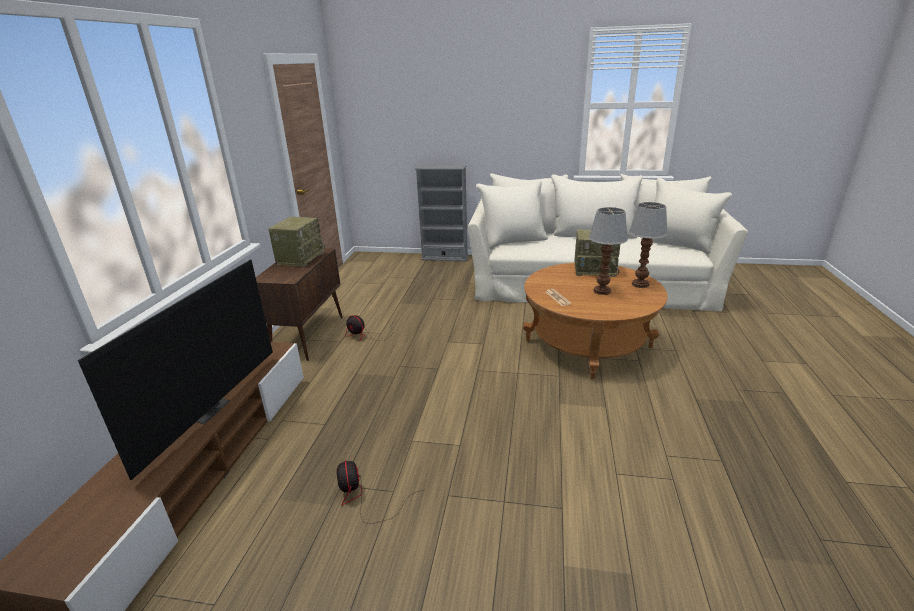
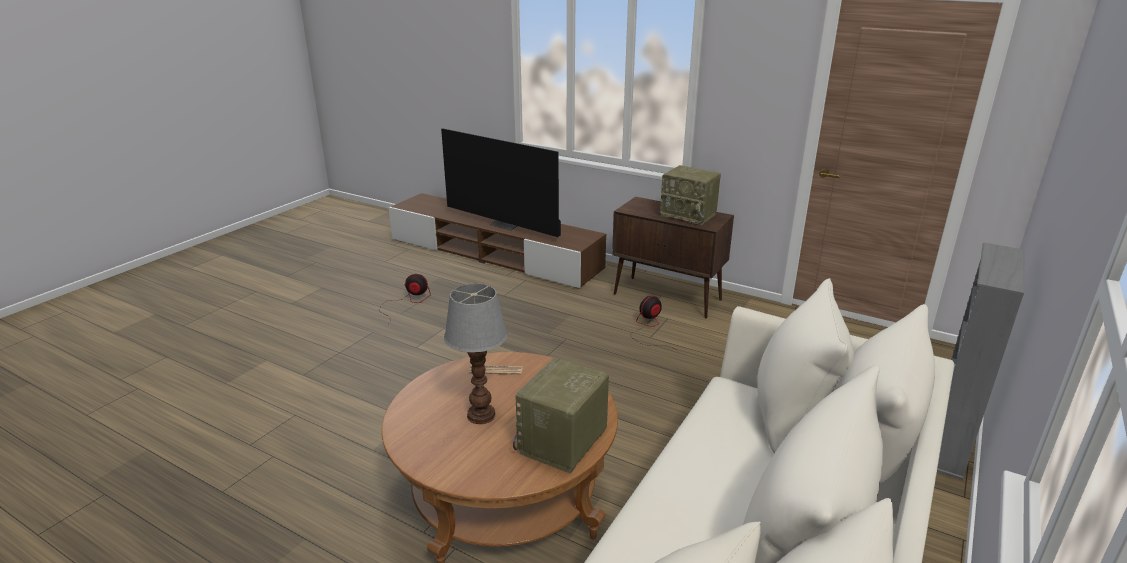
camera: 110 degrees right, 0 degrees up
(639, 284) = (468, 465): table lamp -> none

